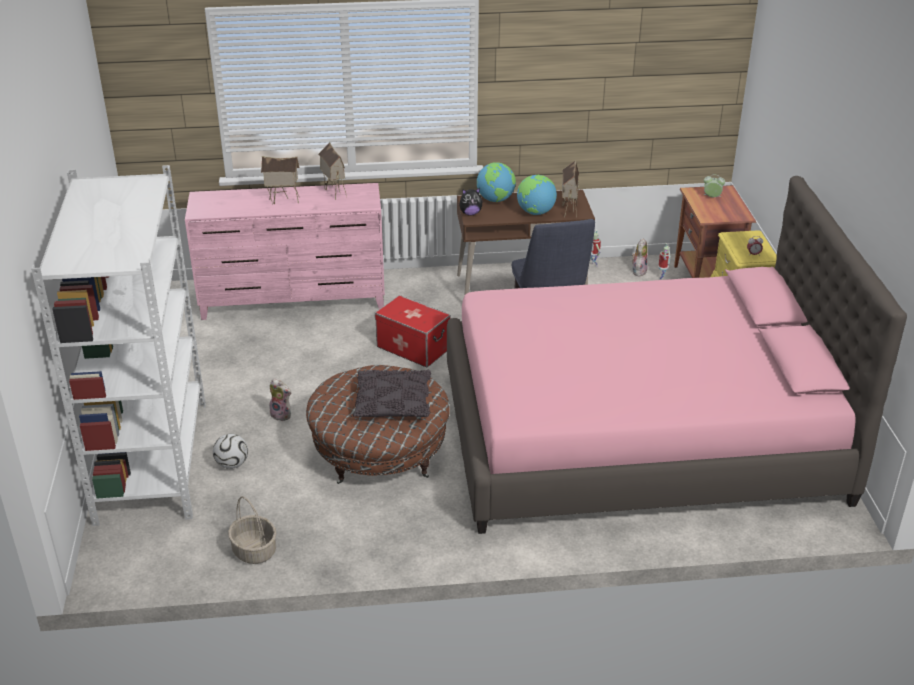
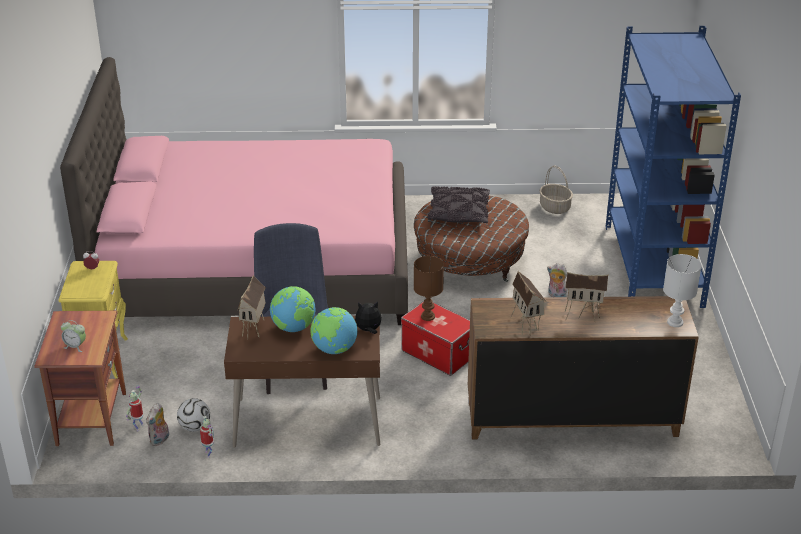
camera: 175 degrees left, 0 degrees up
(152, 461) = (653, 265): white bookcase -> blue bookcase
(204, 199) = (675, 323): none -> white table lamp
(232, 464) = (587, 260): football -> football (195, 427)
(293, 300) = (572, 419): pink dresser -> brown dresser
(423, 316) = (428, 317): none -> brown table lamp

